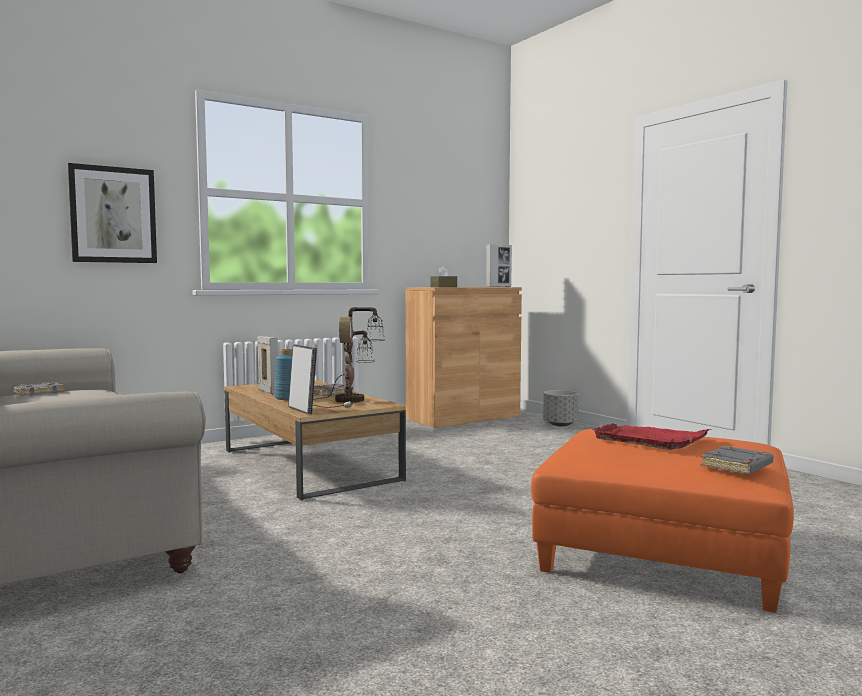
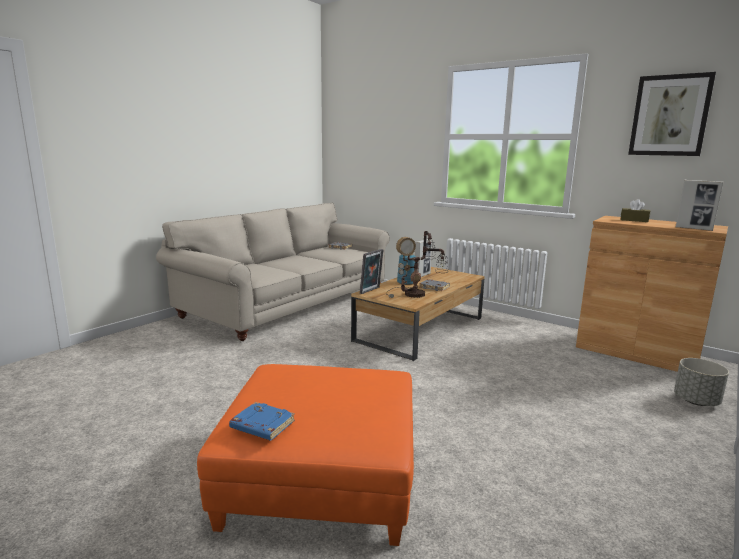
camera: 70 degrees right, 10 degrees up
(113, 215) = (400, 154): picture -> picture (670, 115)
(651, 439) = (339, 390): red tray -> none
(737, 466) = (261, 425): grey book -> blue book

